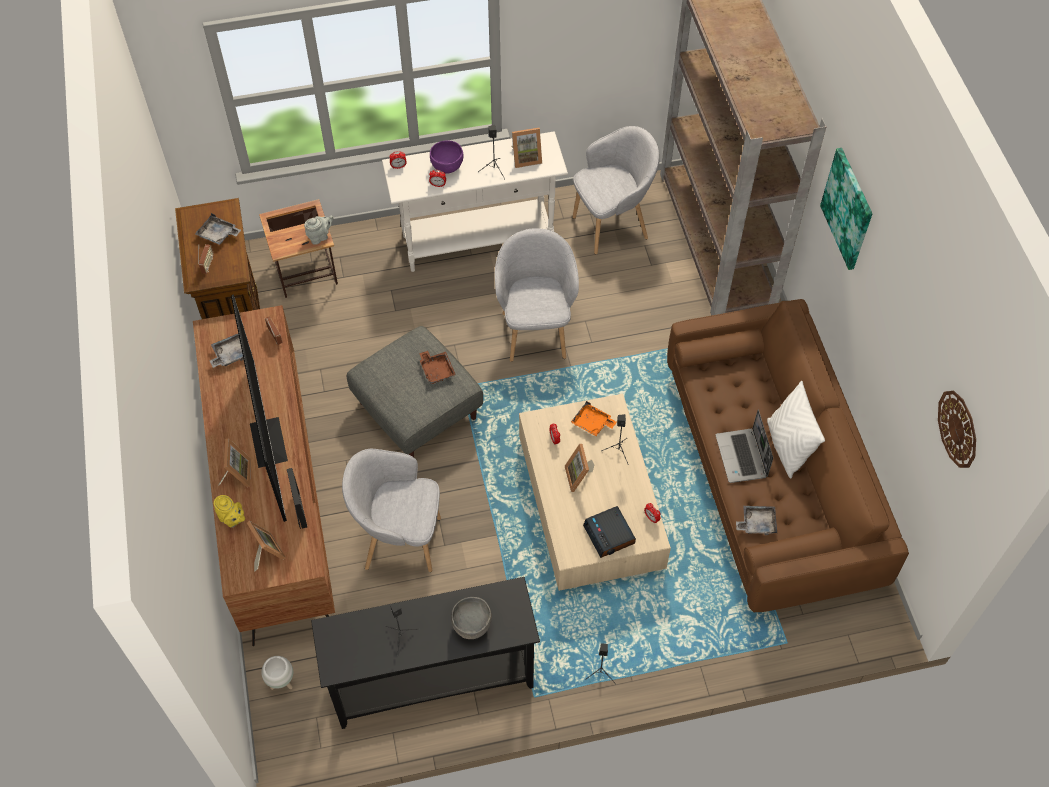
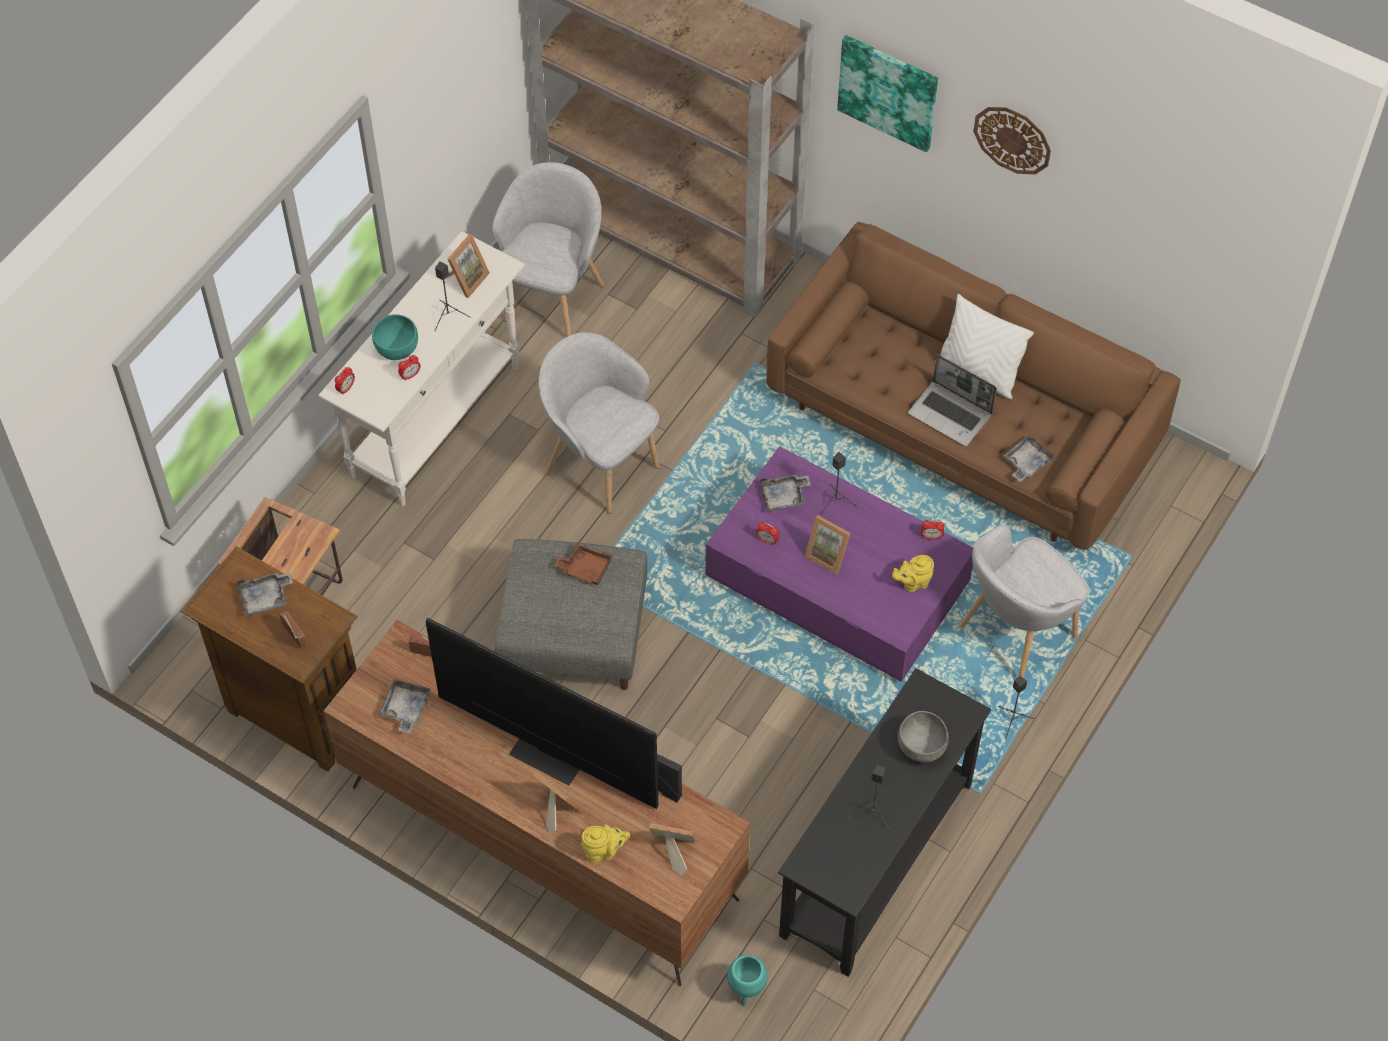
camera: 45 degrees left, 0 degrees up
(281, 682) = (746, 991): white planter -> turquoise planter
(320, 236) = (315, 533): grey teapot -> none
(399, 540) = (702, 769): grey armchair -> grey armchair (1016, 636)
(447, 167) = (397, 350): purple bowl -> turquoise bowl
(590, 505) = (838, 584): beige coffee table -> purple coffee table
(592, 423) = (784, 497): orange tray -> grey tray
(609, 535) = (913, 583): alarm clock -> yellow teapot
(958, 428) = (1188, 217): wall clock -> wall clock (1012, 139)

